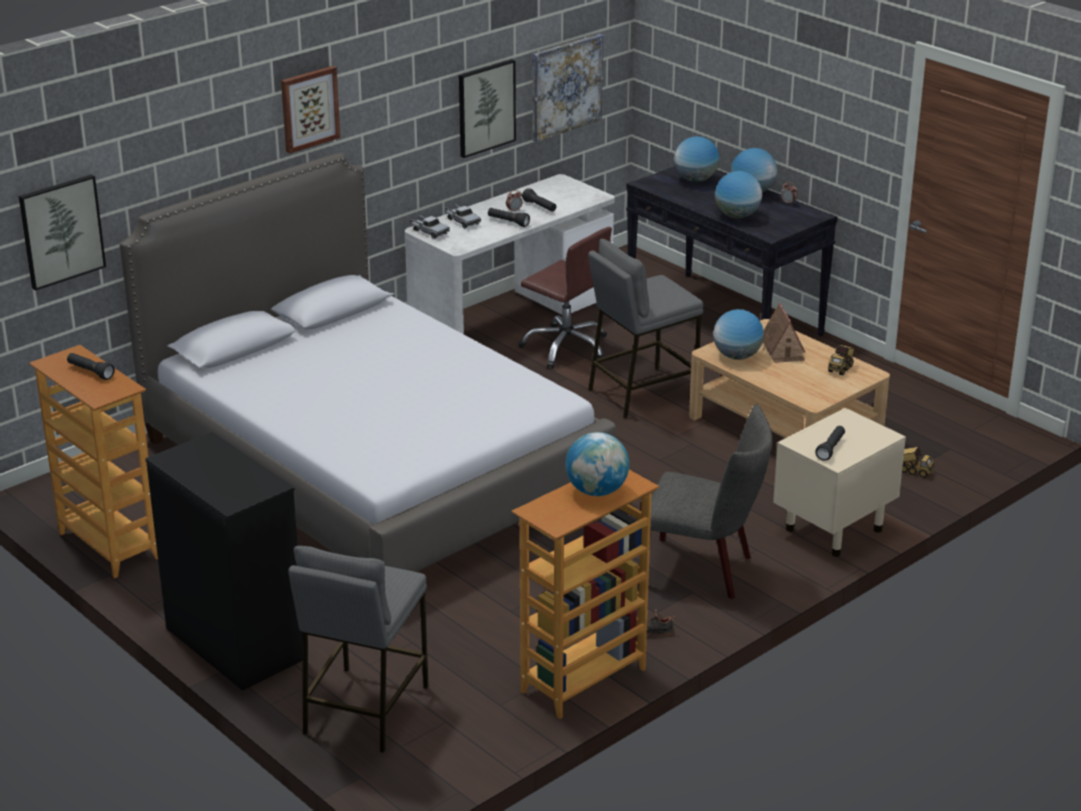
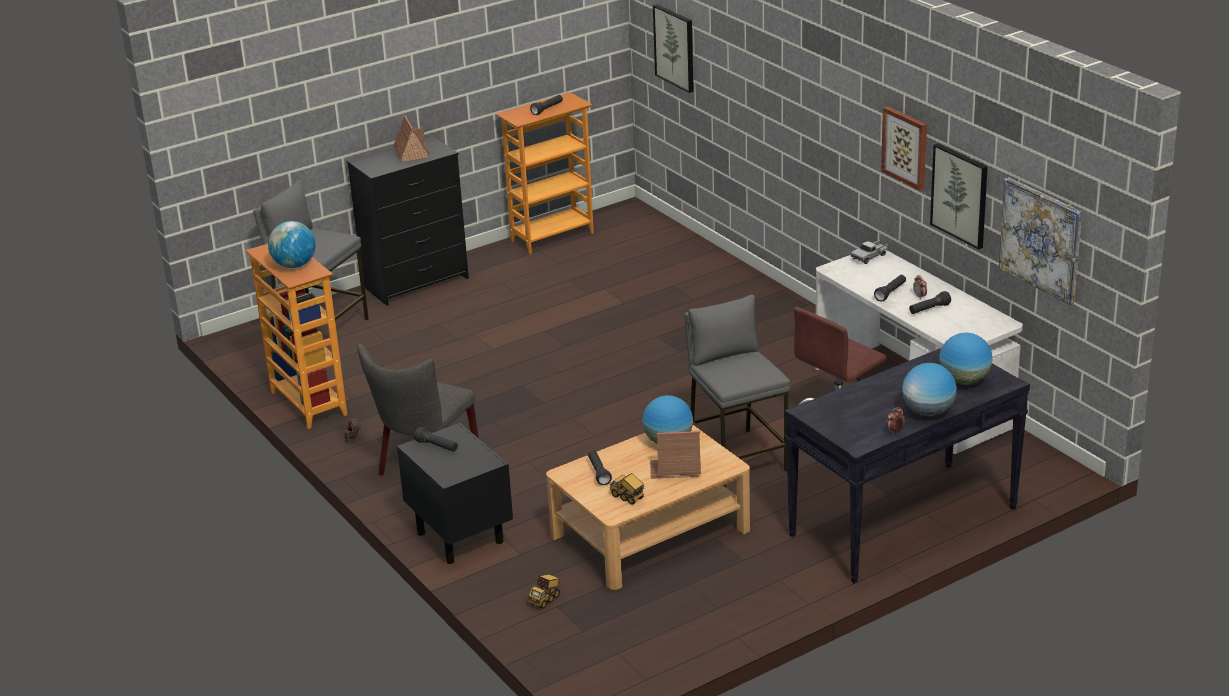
camera: 100 degrees right, 0 degrees up
(207, 466) = (411, 153): none -> toy house
(309, 108) = (820, 78): picture -> picture (905, 147)
(371, 467) = (633, 327): bed -> none
(462, 221) = (894, 271): toy truck -> none
(737, 216) = (860, 397): globe -> none
(805, 385) = (598, 473): none -> black flashlight
(833, 530) = (459, 536): beige nightstand -> black nightstand

